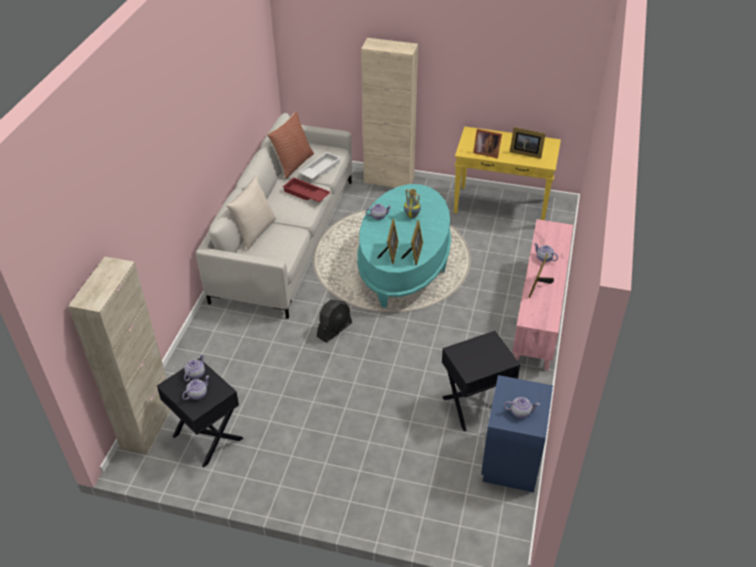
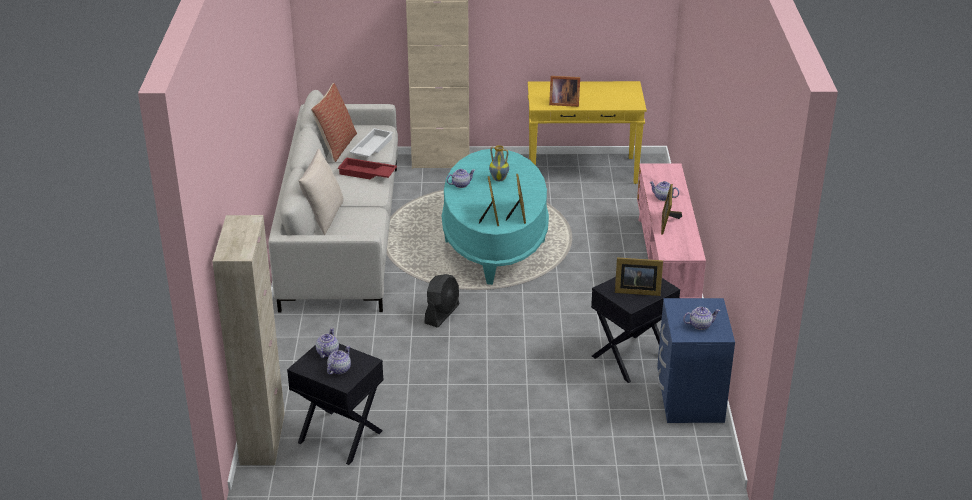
camera: 15 degrees left, 10 degrees down
(525, 152) = (606, 98): picture frame -> picture frame (636, 290)

